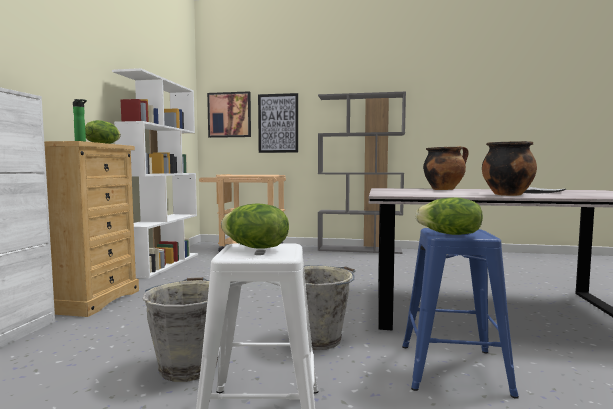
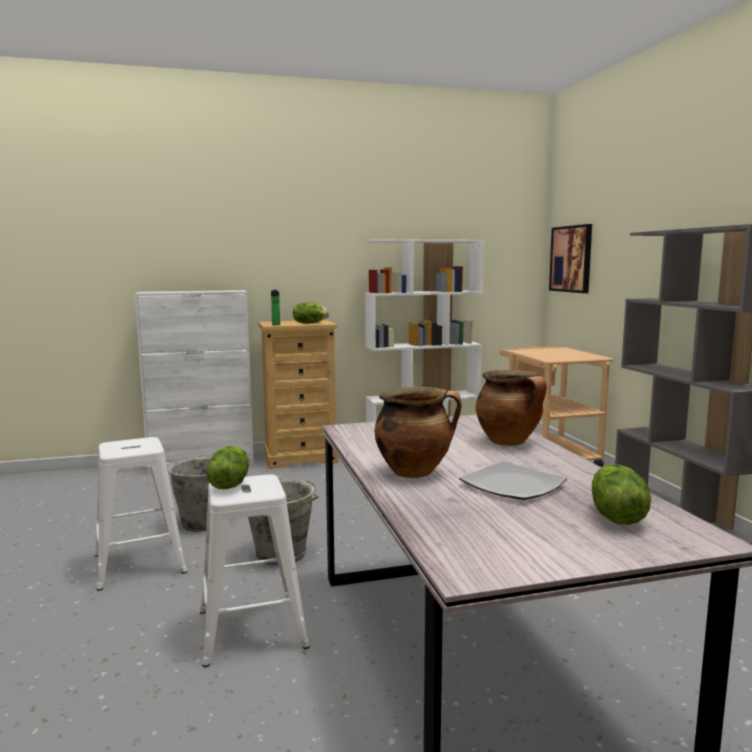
camera: 65 degrees right, 5 degrees up
(254, 247) = (138, 443): lettuce -> lettuce (615, 516)
(278, 123) = (616, 274): picture -> none
(452, 369) = (250, 628): blue stool -> white stool

